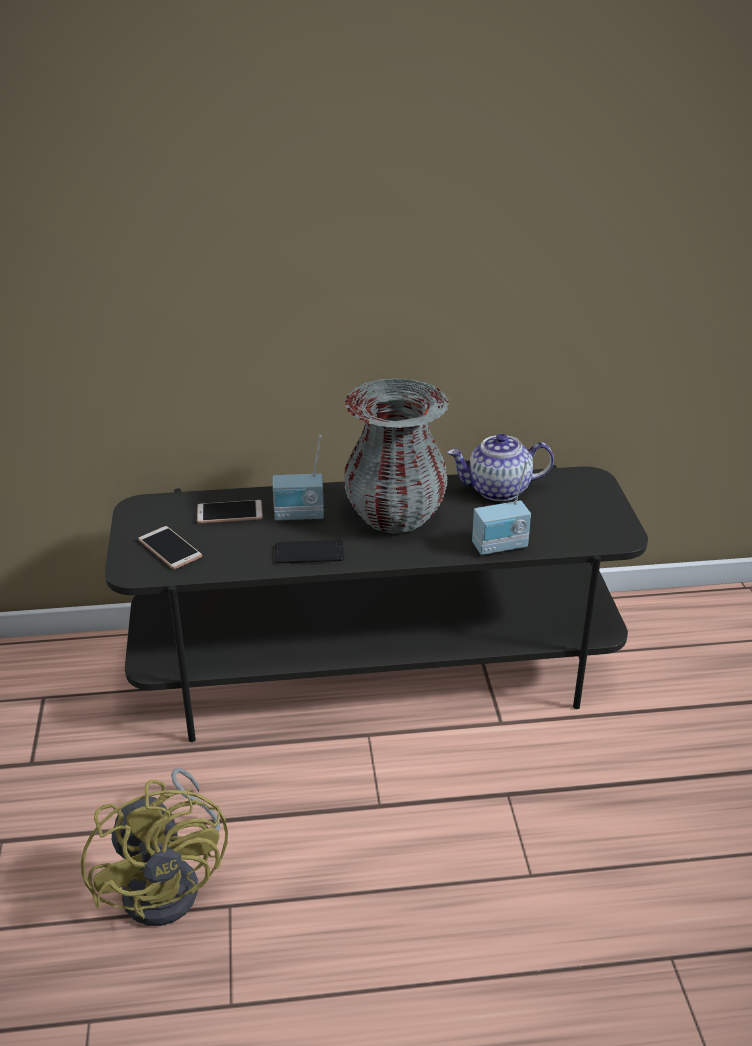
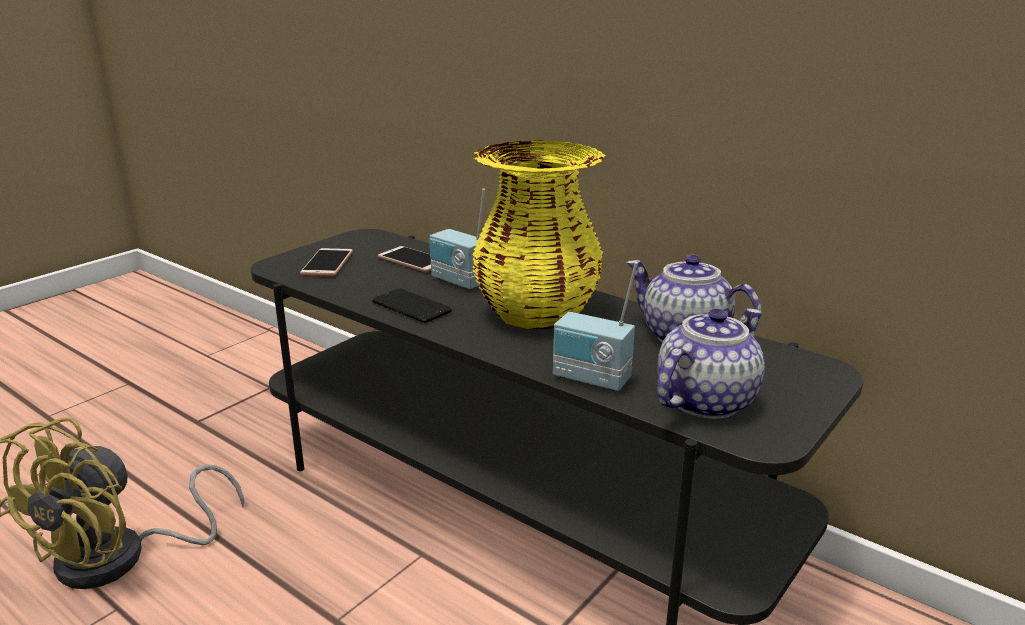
camera: 45 degrees right, 10 degrees down
(395, 516) = (537, 314): grey vase -> yellow vase
(569, 528) = (705, 400): none -> teapot

